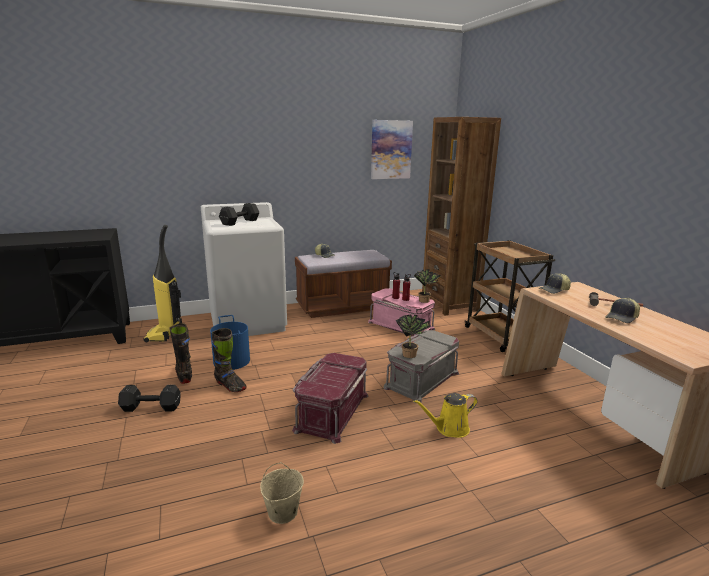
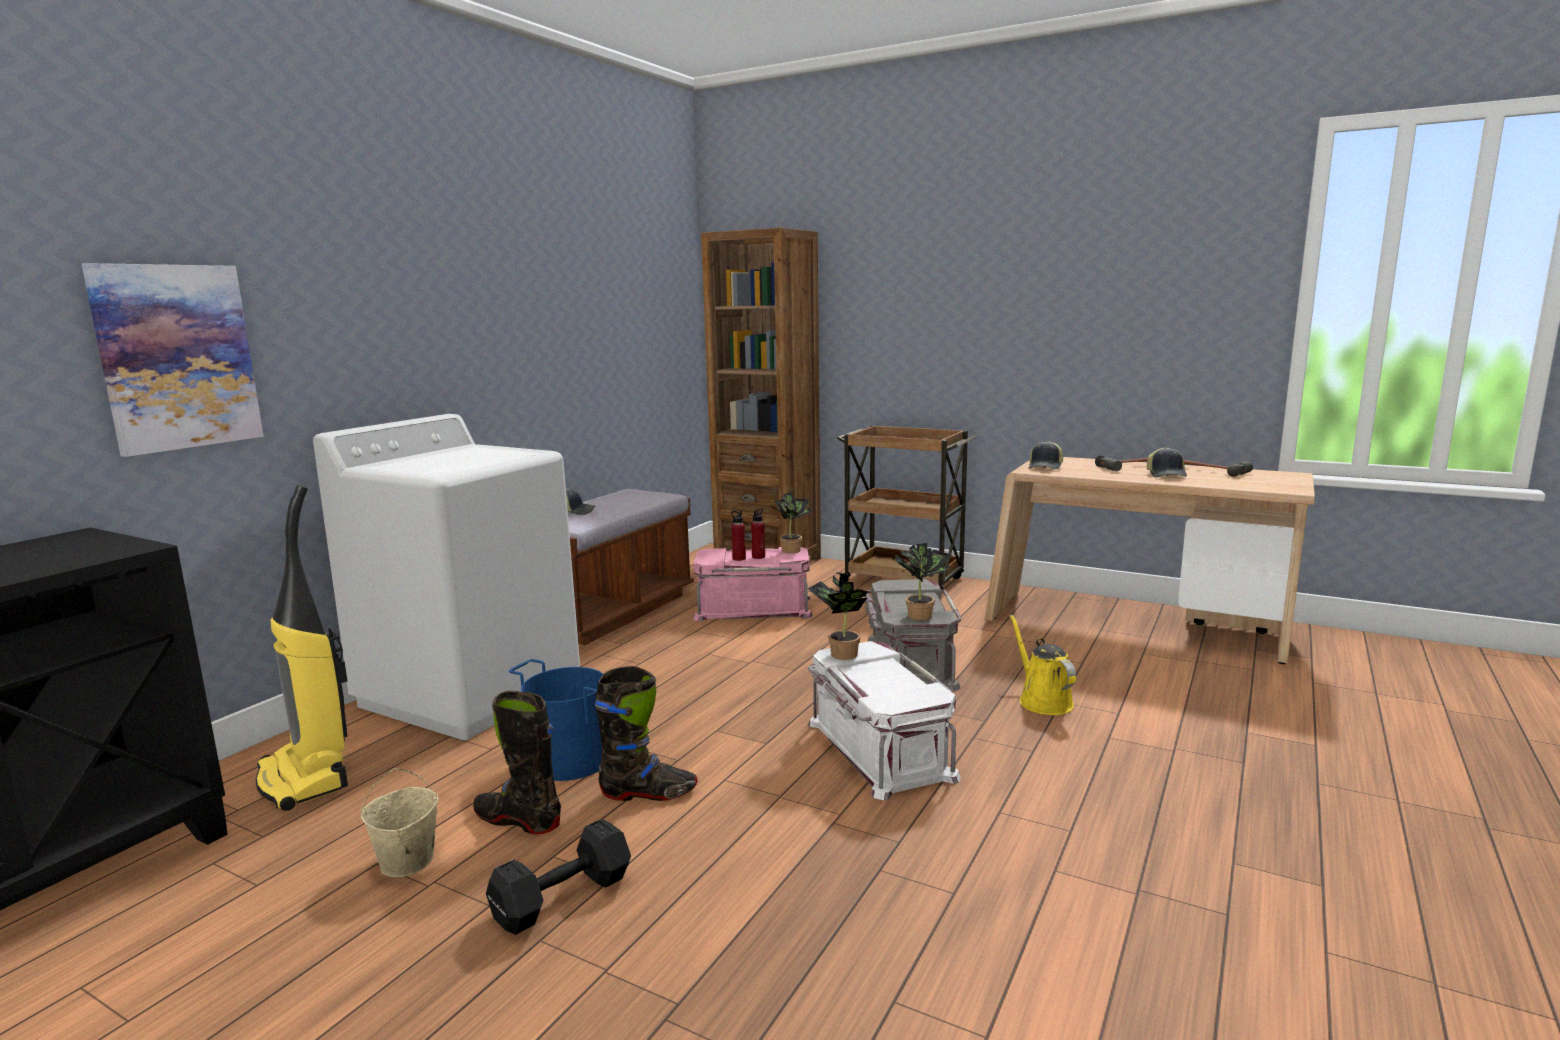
camera: 40 degrees left, 5 degrees down
(239, 222) = (444, 459): black dumbbell -> none
(282, 512) = (1060, 891): beige bucket -> beige bucket (407, 862)
(331, 411) = (877, 749): red storage box -> white storage box
(336, 358) = (840, 654): none -> potted plant
(391, 149) = (624, 294): picture -> picture (177, 357)
(449, 429) = (1042, 701): yellow watering can -> yellow watering can turned 135 degrees clockwise
(670, 325) = (1211, 471): none -> hammer

